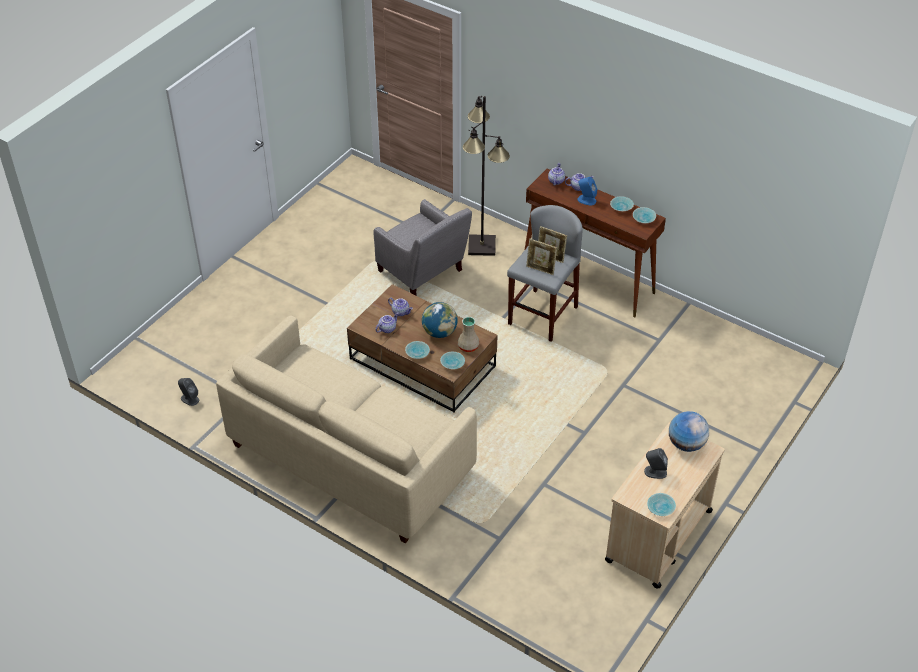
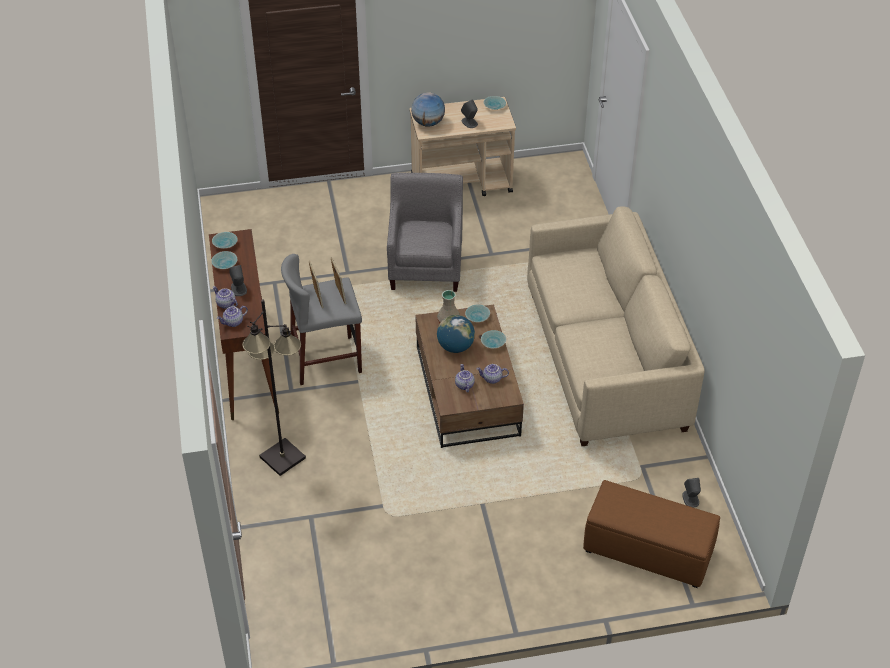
camera: 135 degrees left, 0 degrees up
(191, 347) = (647, 550): none -> brown ottoman
(423, 274) = (367, 469): grey armchair -> grey armchair (426, 266)
(586, 200) = (239, 289): blue speaker -> grey speaker

